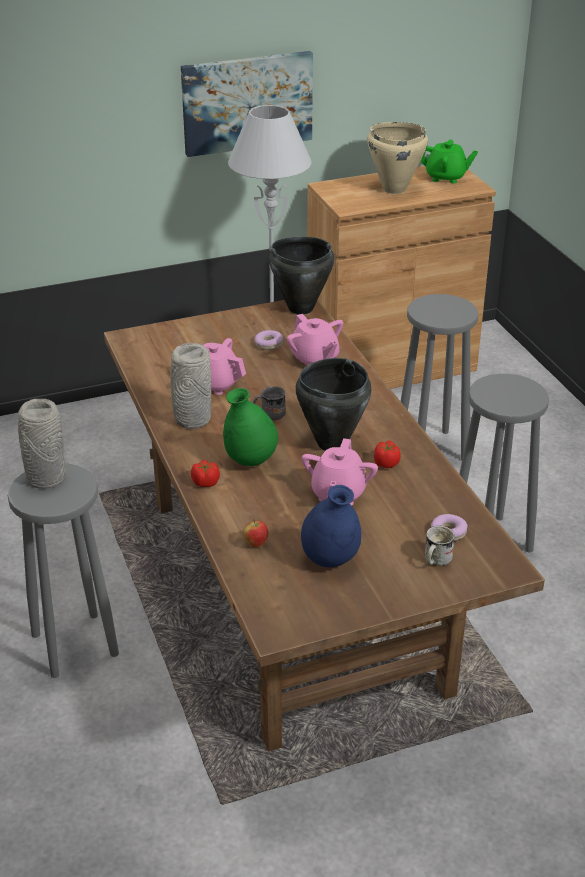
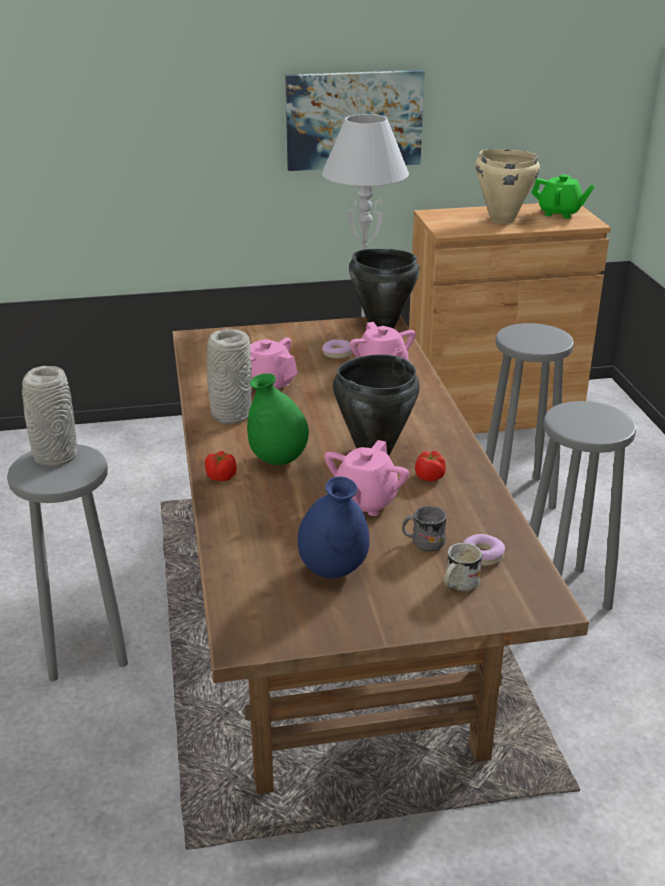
camera: 10 degrees right, 5 degrees down
(256, 544) = (253, 545): apple -> none
(269, 414) = (315, 417): grey mug -> grey mug (423, 542)

